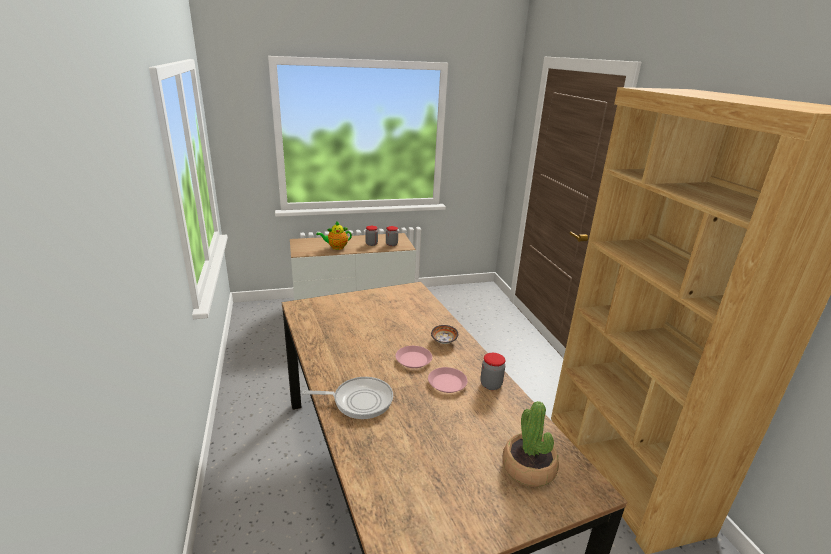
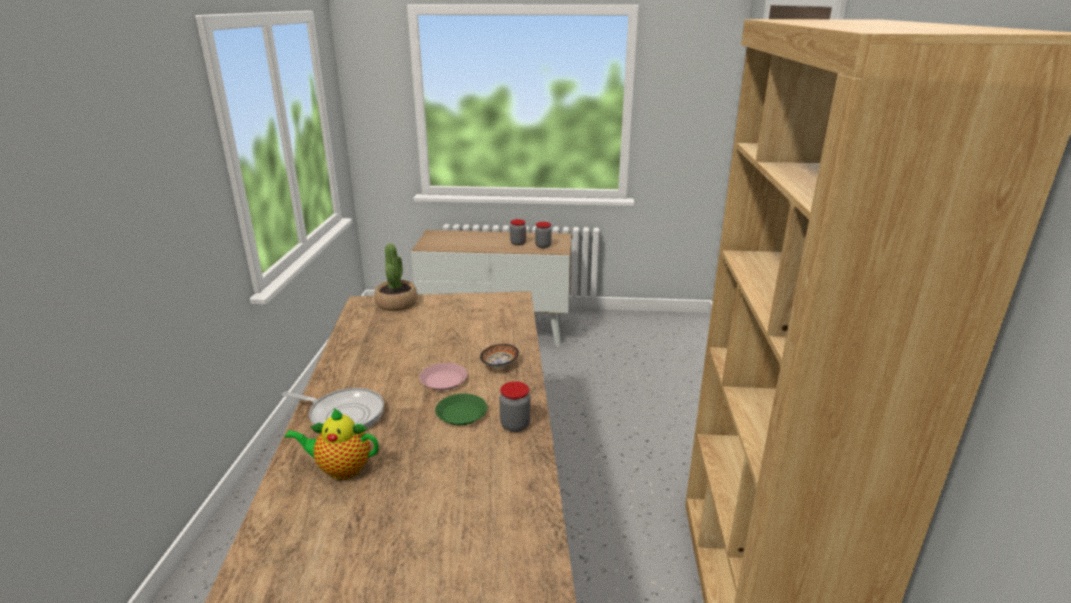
camera: 20 degrees right, 0 degrees up
(336, 247) = (471, 244): teapot -> teapot (341, 469)
(447, 383) = (461, 413): pink plate -> green plate
(528, 468) = (478, 531): potted plant -> potted plant (397, 303)

